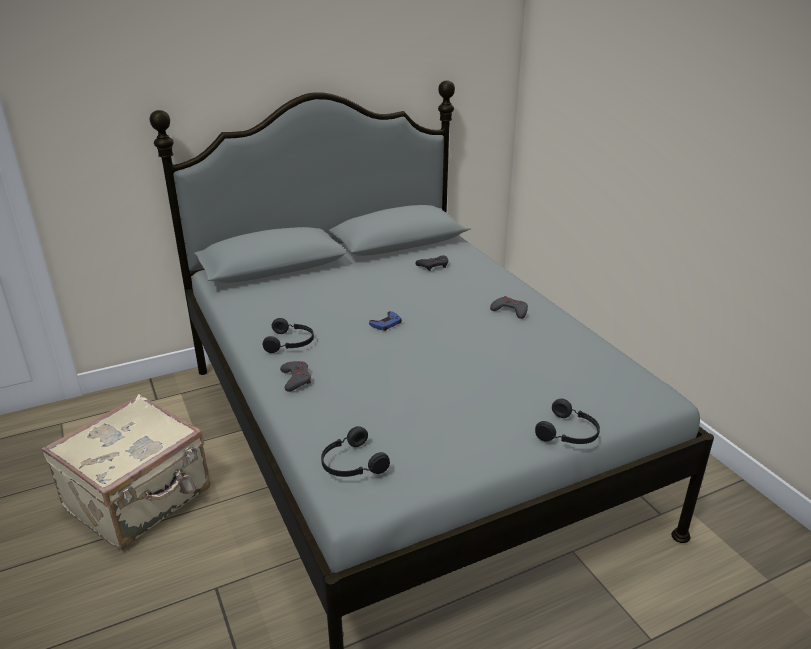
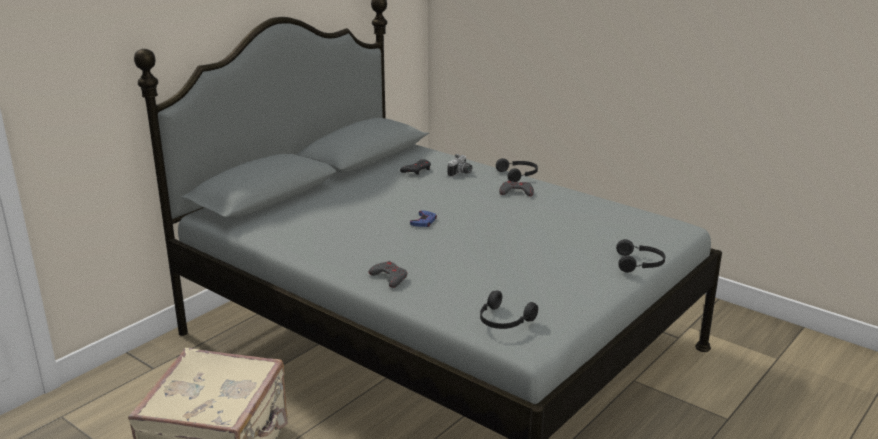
camera: 25 degrees left, 5 degrees down
(290, 343) = (353, 253): black headphones -> black headphones (518, 175)
(474, 278) = (461, 173): none -> camera

